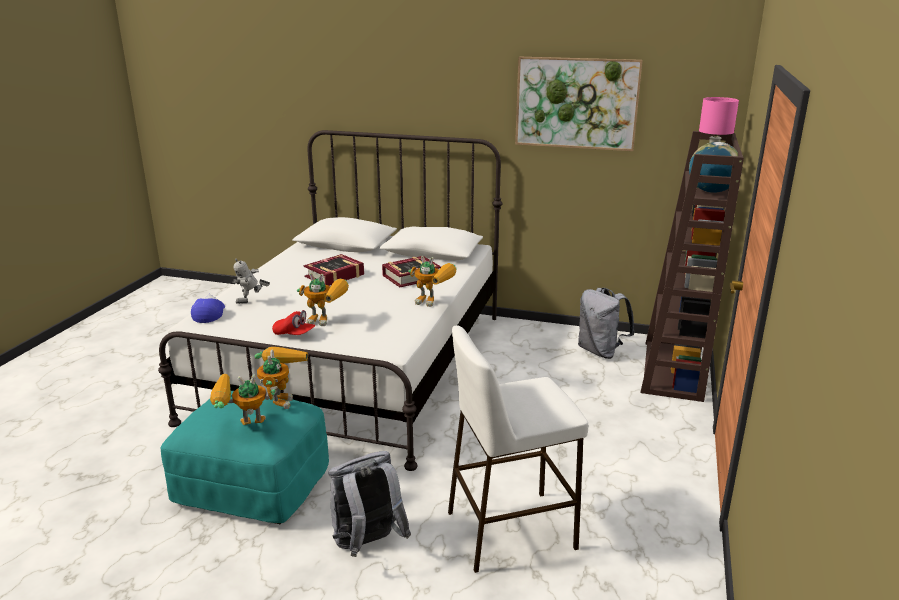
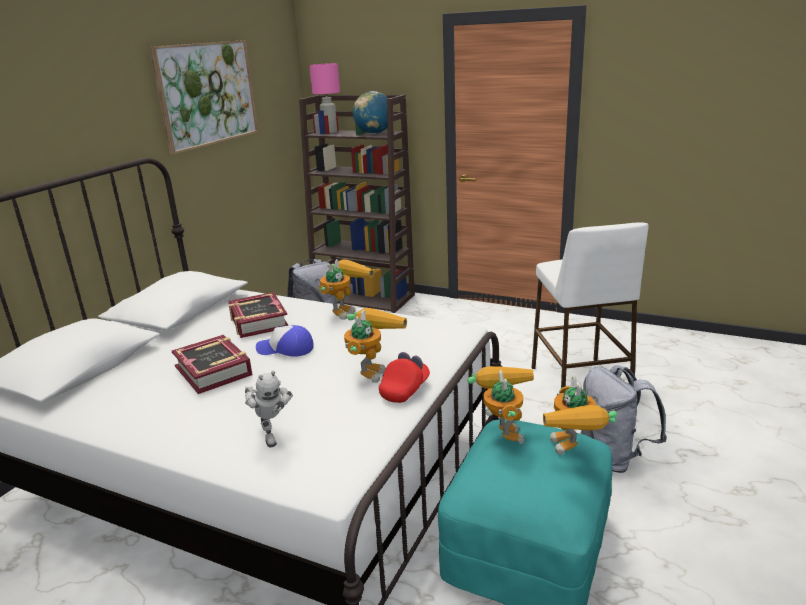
camera: 80 degrees left, 0 degrees up
(209, 313) = (299, 473): cap -> cap (286, 349)
(280, 398) = (502, 430): toy robot -> toy robot turned 75 degrees clockwise

